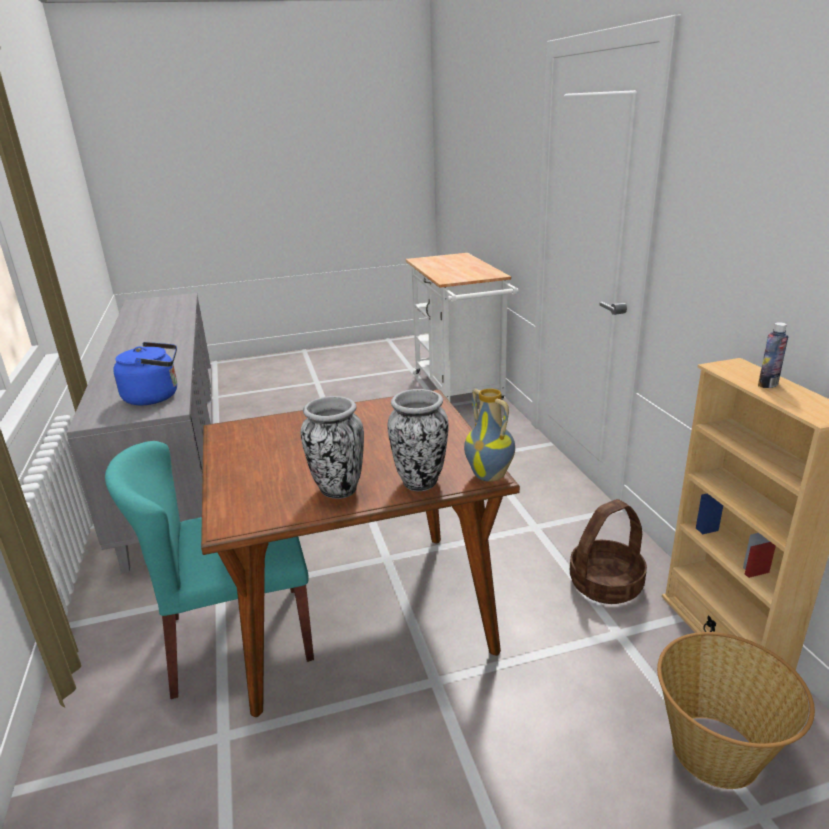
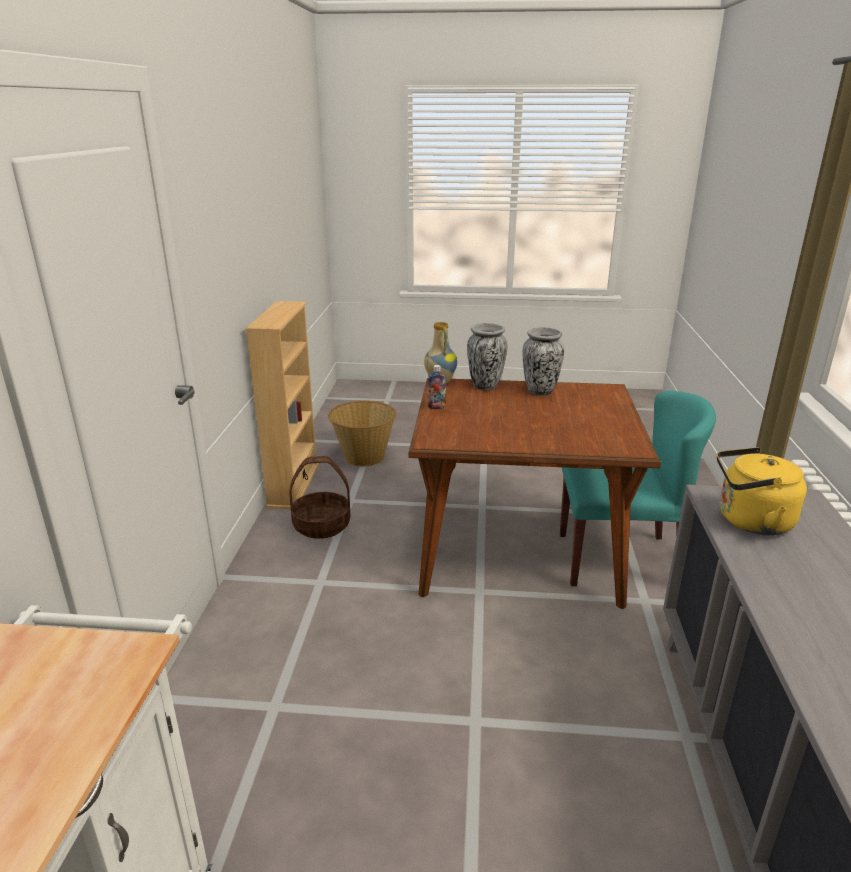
camera: 160 degrees left, 0 degrees up
(155, 396) = (749, 521): blue kettle -> yellow kettle
(768, 384) = (278, 314): bottle -> bottle (436, 407)

